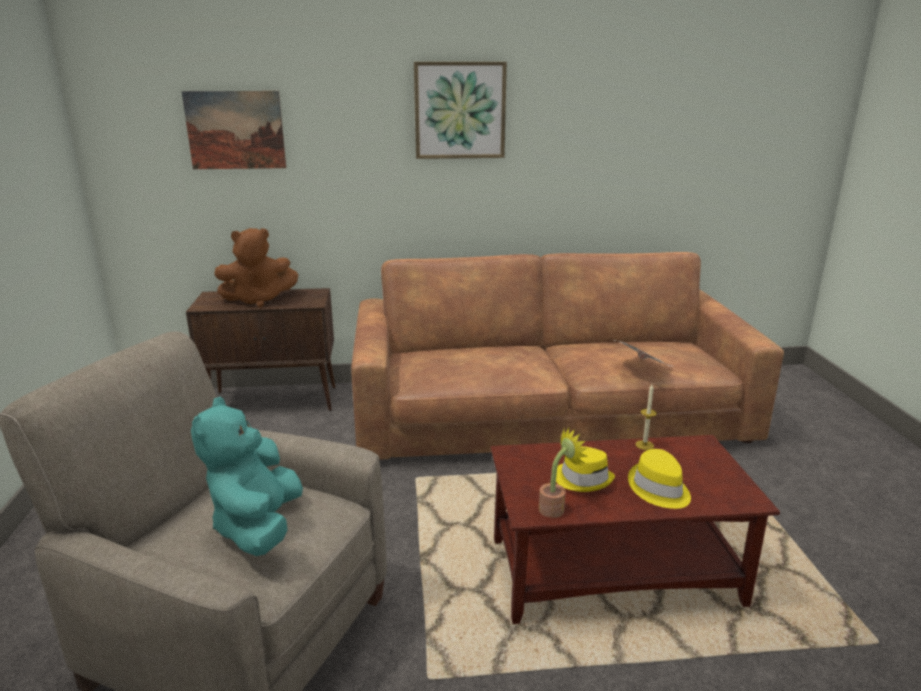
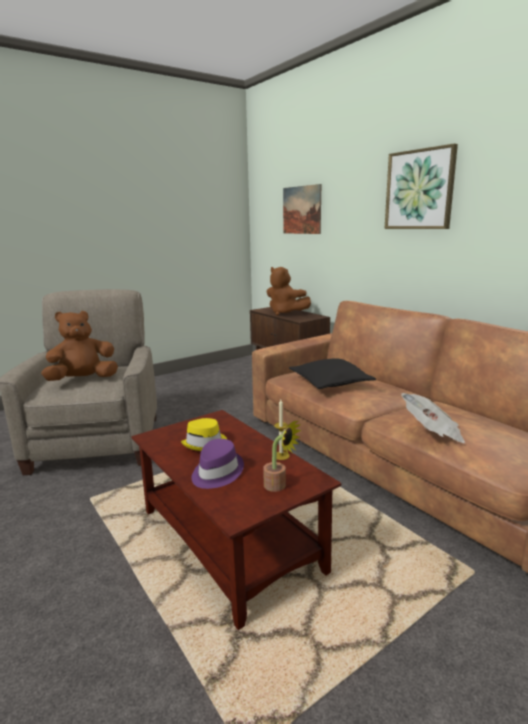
camera: 60 degrees right, 5 degrees down
(258, 526) = (83, 380): turquoise plush toy -> brown plush toy
(476, 367) = (330, 383): none -> black pillow
(555, 508) = (161, 442): potted plant -> potted plant (279, 486)
(658, 489) = (216, 472): yellow hat -> purple hat

